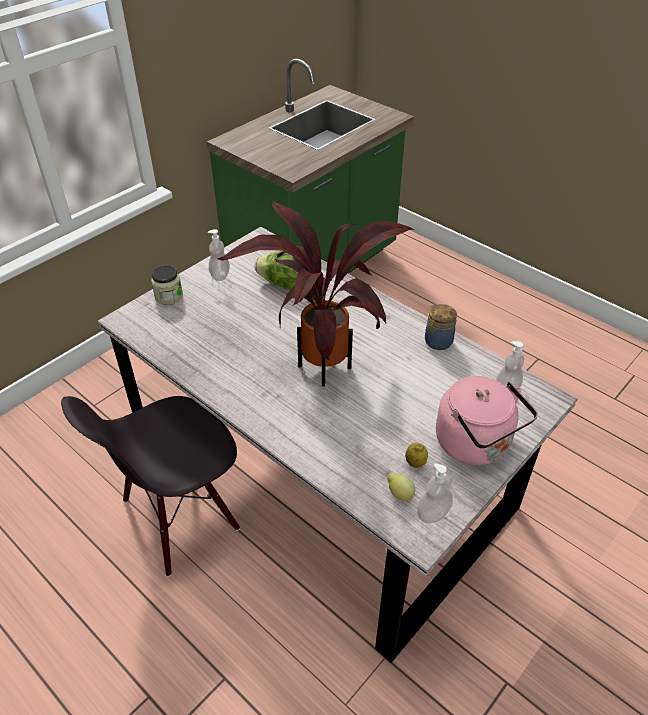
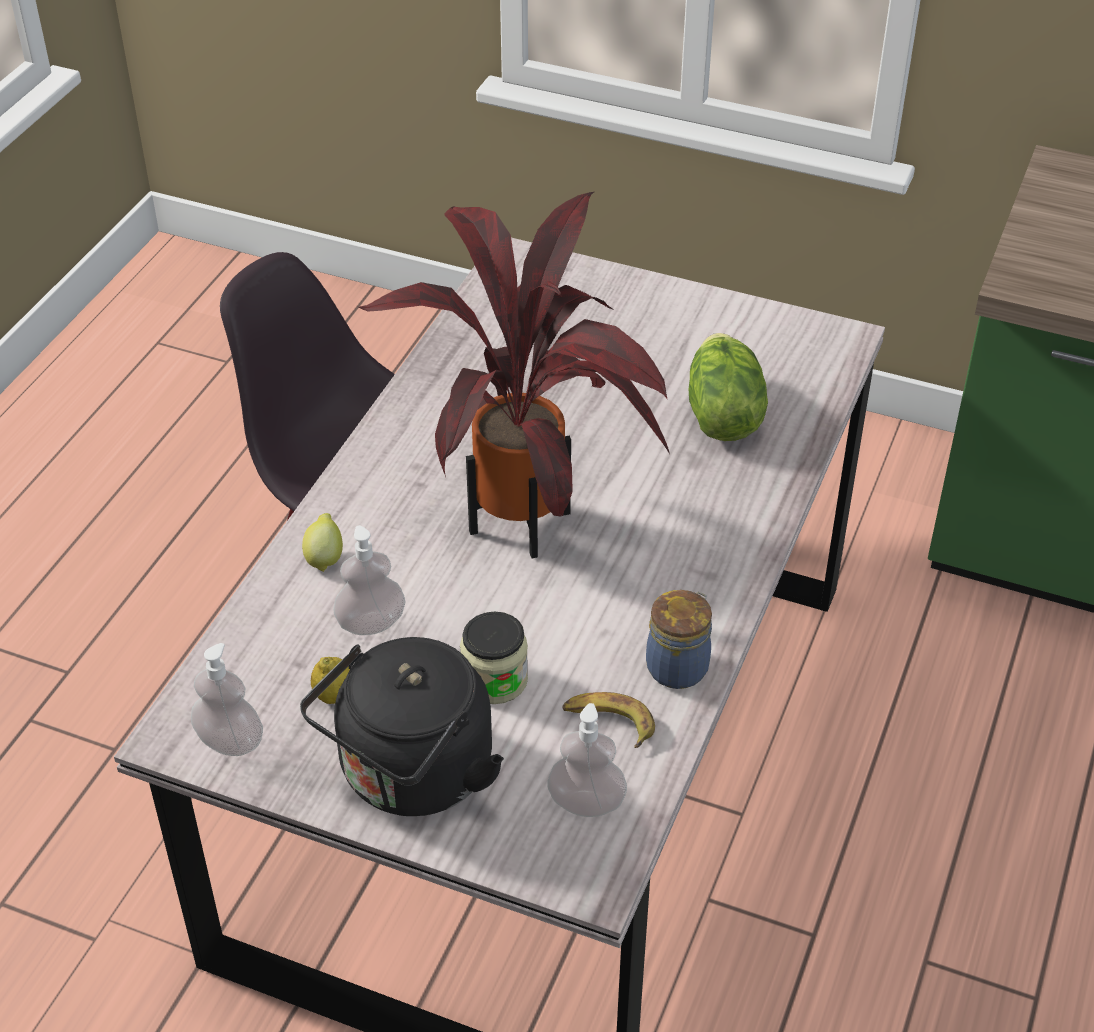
camera: 70 degrees right, 0 degrees up
(169, 296) = (599, 284): jar -> jar (494, 680)
(220, 275) = (695, 323): soap dispenser -> soap dispenser (371, 623)
(399, 494) = (256, 689): lemon -> lemon (325, 558)
(463, 370) = (608, 723): none -> banana
(476, 445) = (411, 776): pink kettle -> black kettle

